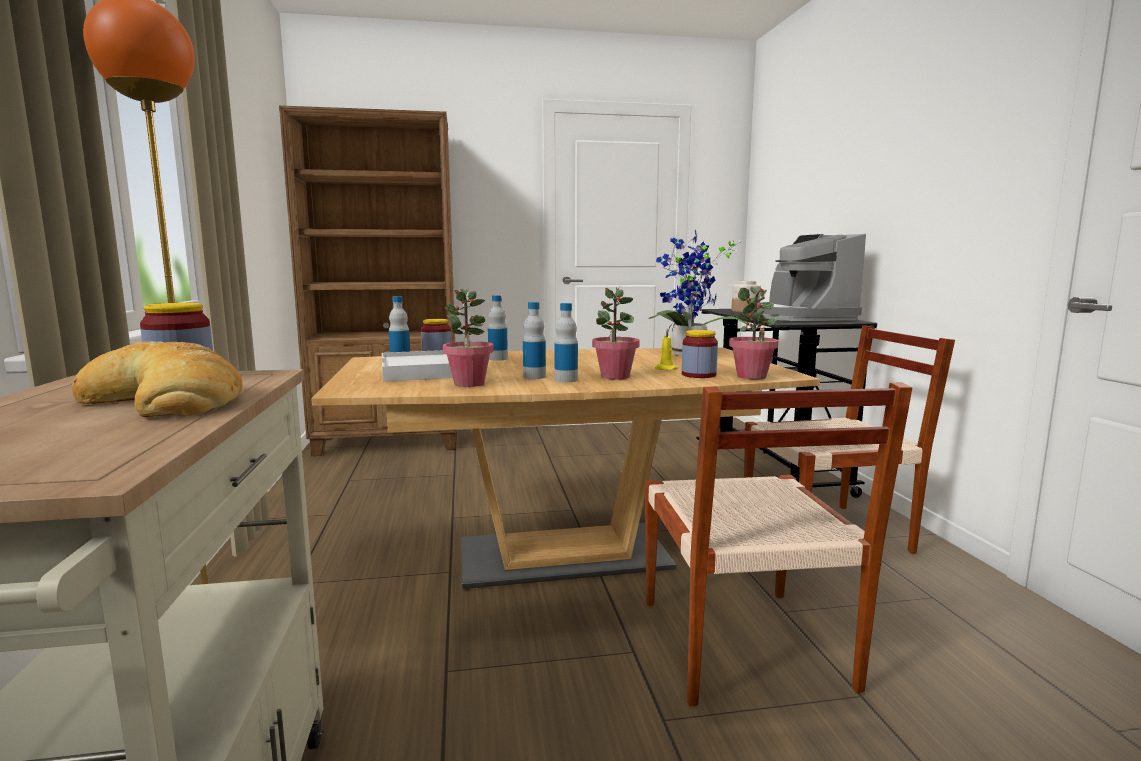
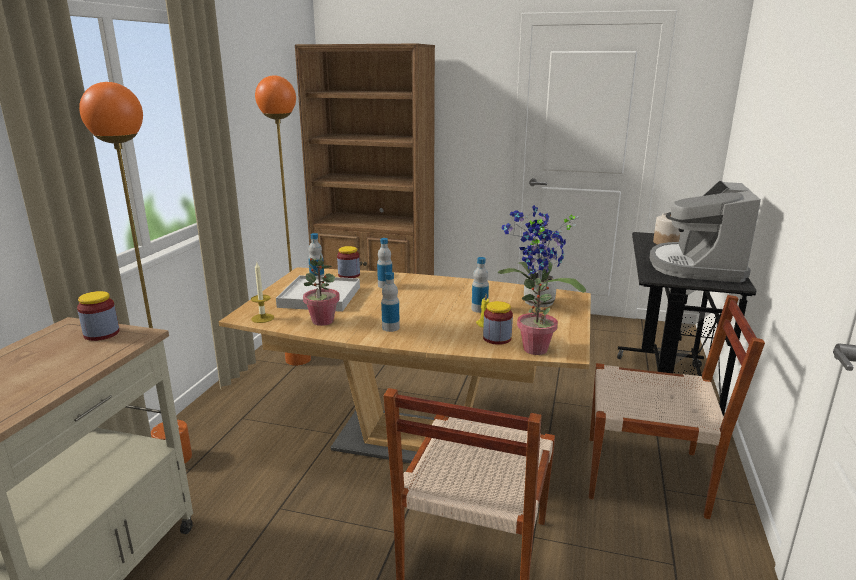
camera: 25 degrees right, 10 degrees up
(167, 400) = (69, 361): bread -> none
(330, 508) = (298, 360): none -> orange floor lamp
(378, 389) = (262, 318): none -> candle
(534, 377) = (375, 318): bottle -> bottle (479, 309)
(615, 376) = (430, 329): potted plant -> none

